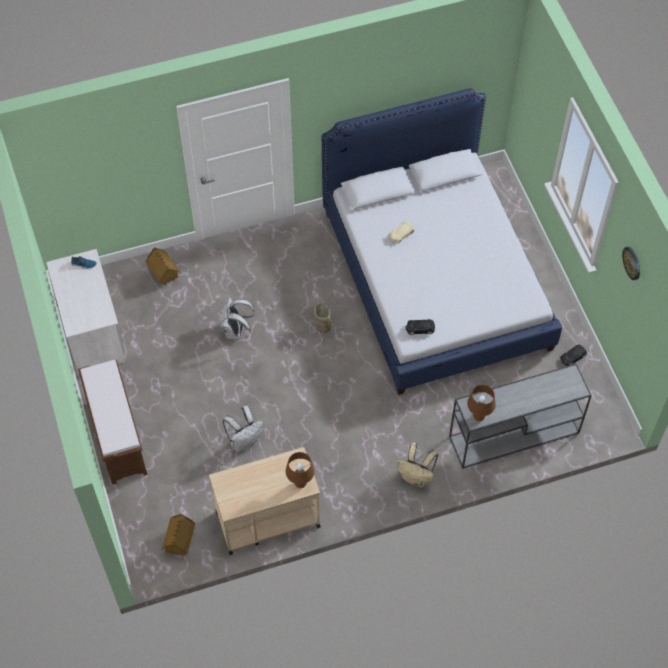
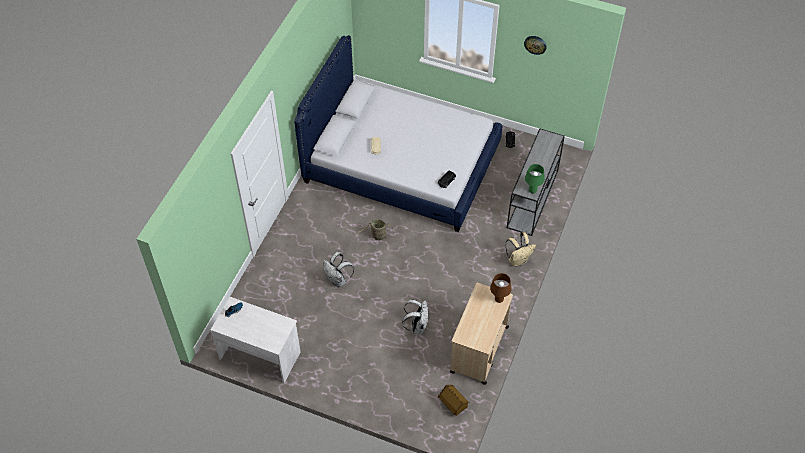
camera: 50 degrees left, 5 degrees down
(117, 437) = (350, 391): brown bench -> none
(163, 274) = (259, 289): toy house -> none
(478, 416) = (532, 191): brown table lamp -> green table lamp

